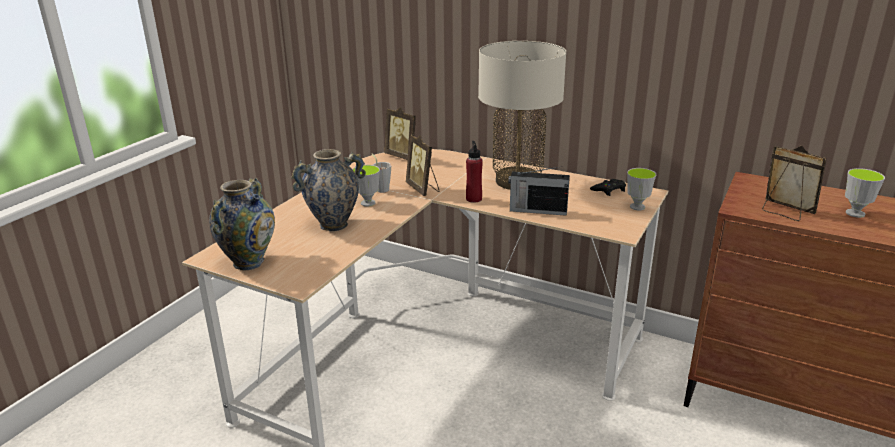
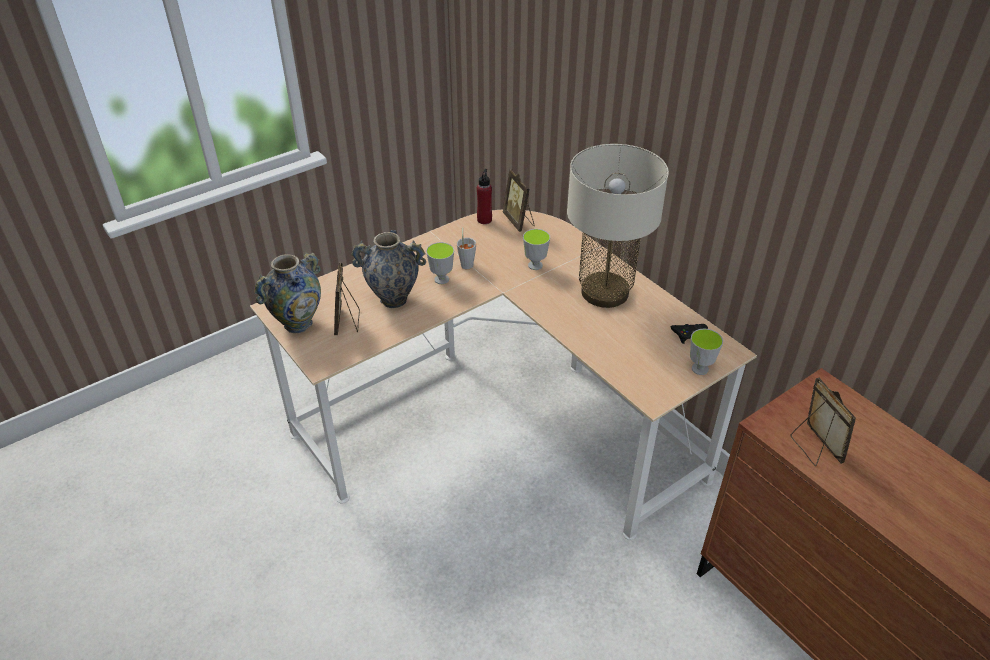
camera: 25 degrees right, 15 degrees up
(423, 189) = (505, 275): picture frame -> picture frame (347, 322)
(474, 199) = (543, 304): red bottle -> red bottle (484, 220)
(537, 210) = (592, 340): radio -> none
(855, 213) = (894, 478): cup -> cup (535, 265)

